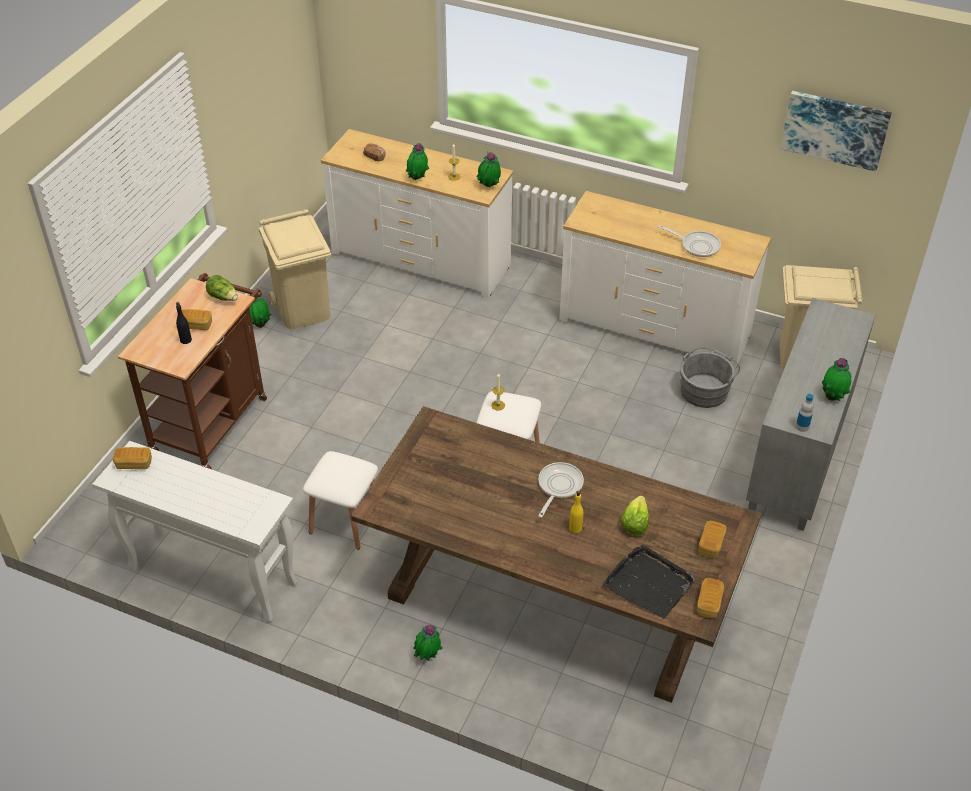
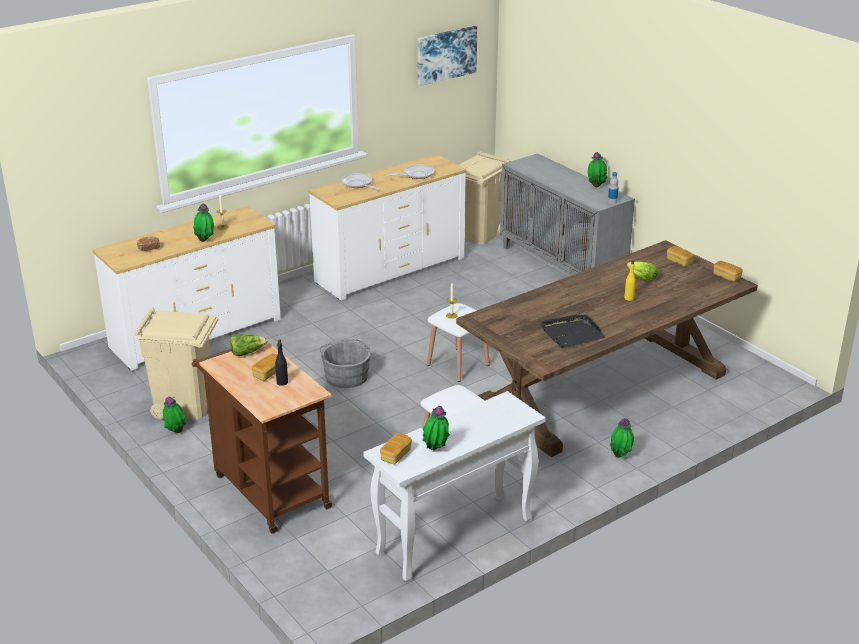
camera: 60 degrees left, 15 degrees down
(489, 188) = (255, 219): potted plant -> potted plant (436, 450)
(558, 487) = (586, 293): frying pan -> frying pan (358, 184)
(649, 583) = (696, 289): black tray -> black tray (571, 333)
(705, 389) = (470, 273): grey bucket -> grey bucket (345, 375)

